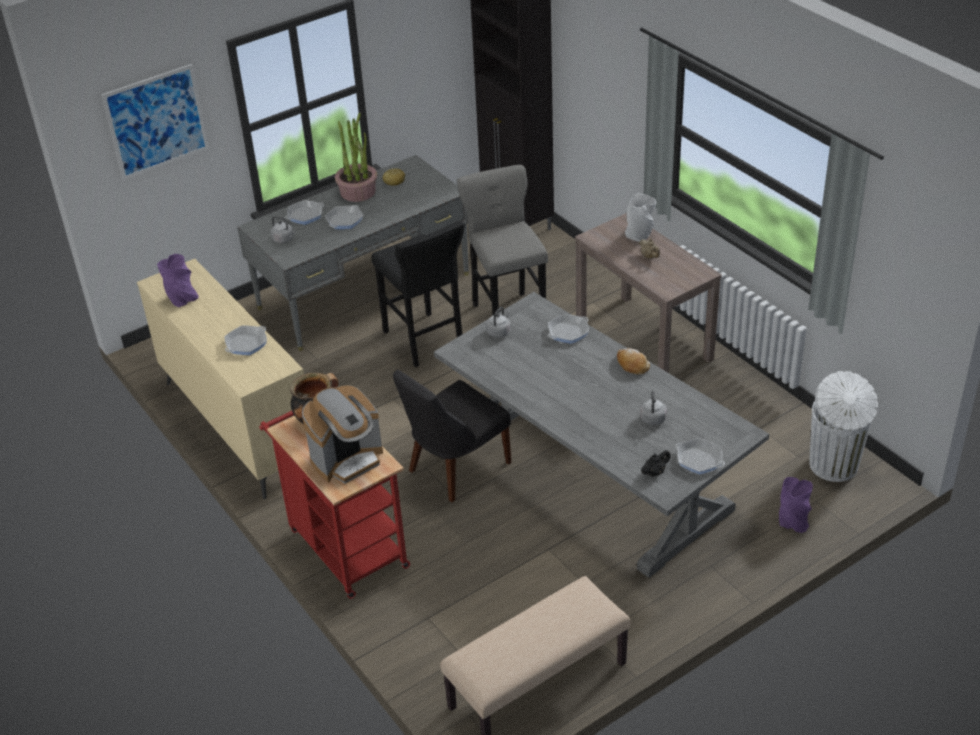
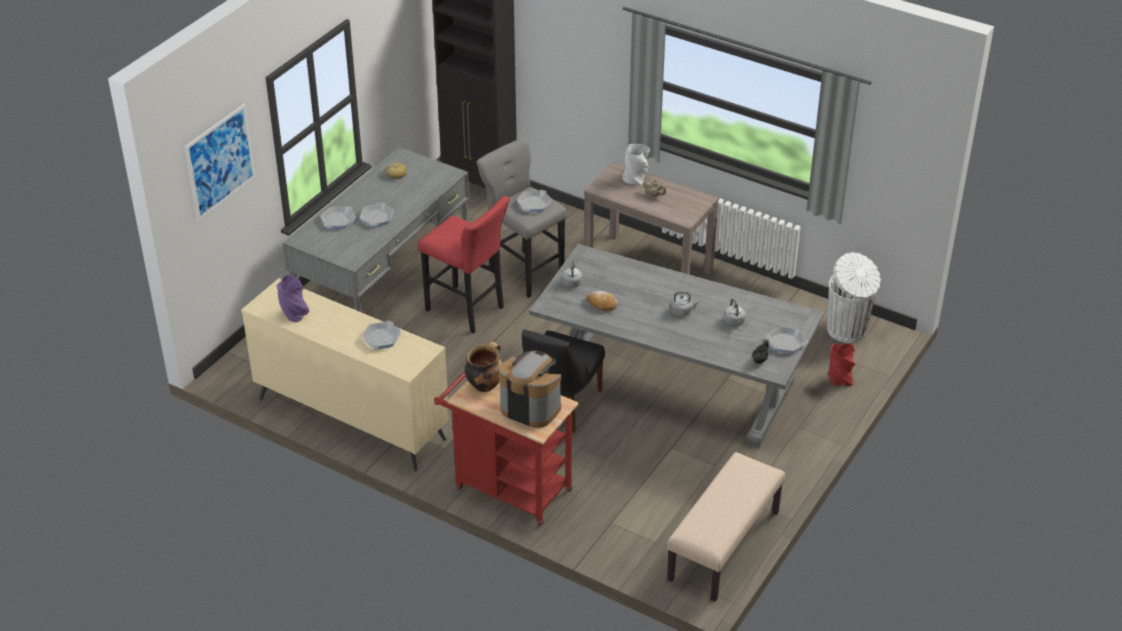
camera: 25 degrees left, 0 degrees up
(284, 239) = (335, 245): grey kettle -> grey kettle (682, 311)
(347, 459) = (530, 407): coffee machine -> coffee machine turned 90 degrees counterclockwise
(358, 191) = (370, 190): potted plant -> none
(425, 342) = (467, 311): black stool -> red stool
(568, 332) = (627, 270): frying pan -> frying pan (534, 204)
(632, 365) = (693, 284): bread -> bread (601, 304)
(793, 521) = (840, 379): purple vase -> red vase

